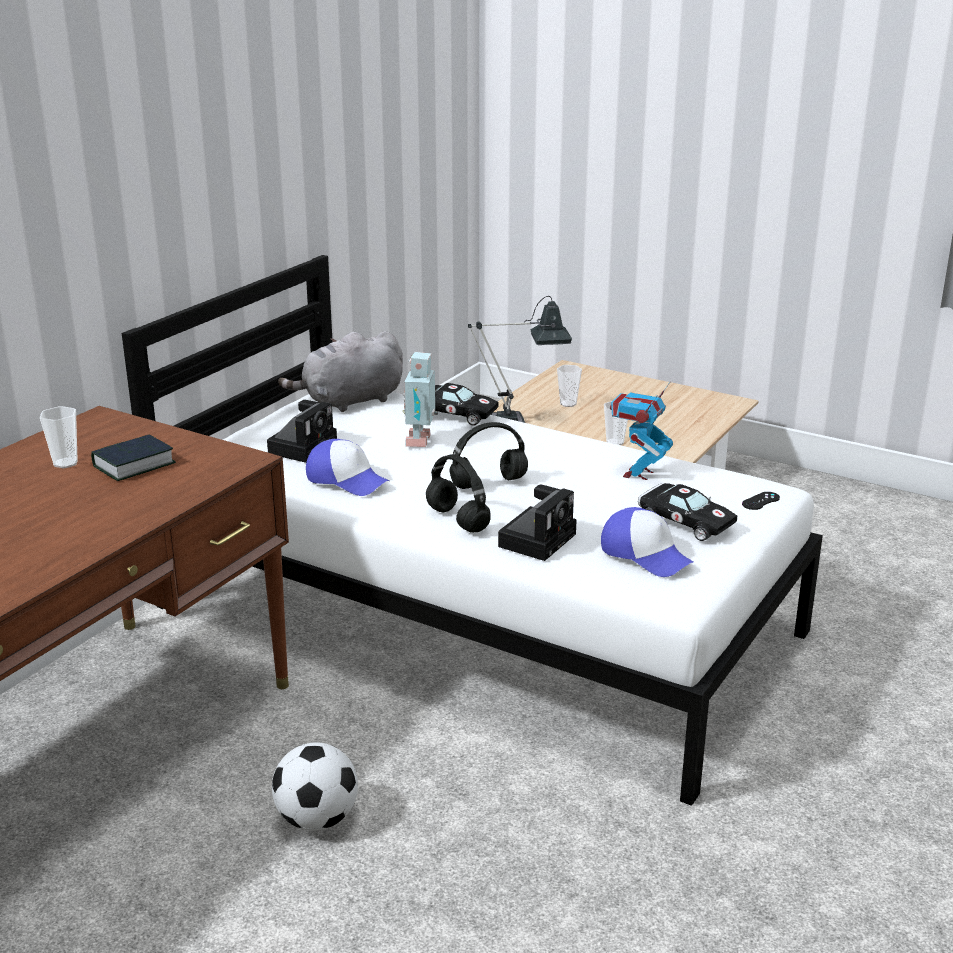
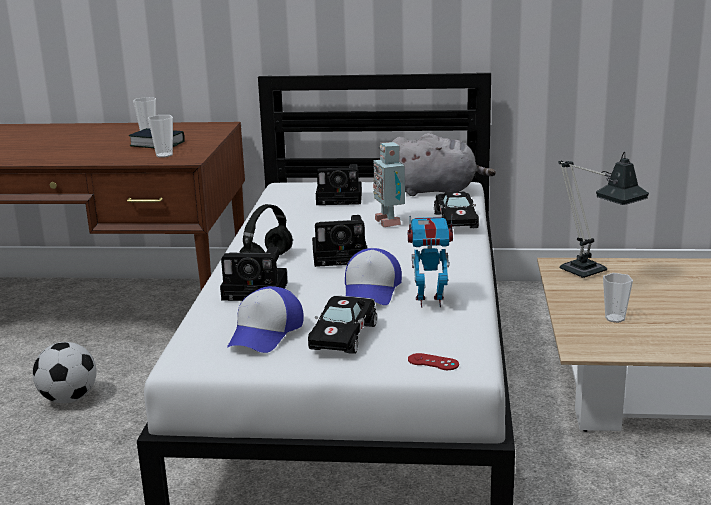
camera: 65 degrees right, 5 degrees down
(347, 480) = (300, 220): cap -> cap (372, 290)
(349, 401) = (436, 191): grey plush toy -> grey plush toy turned 150 degrees clockwise
(421, 441) = (390, 222): toy robot -> toy robot turned 90 degrees counterclockwise
(489, 482) = (342, 256): black headphones -> camera
(568, 404) = (667, 282): cup -> cup (164, 155)
(760, 501) = (433, 362): black game controller -> red game controller

